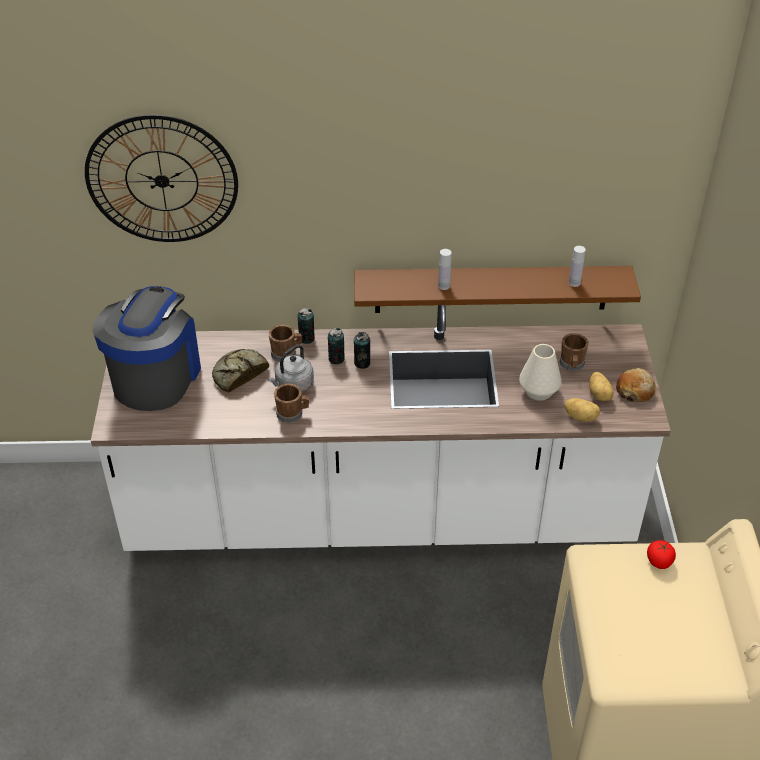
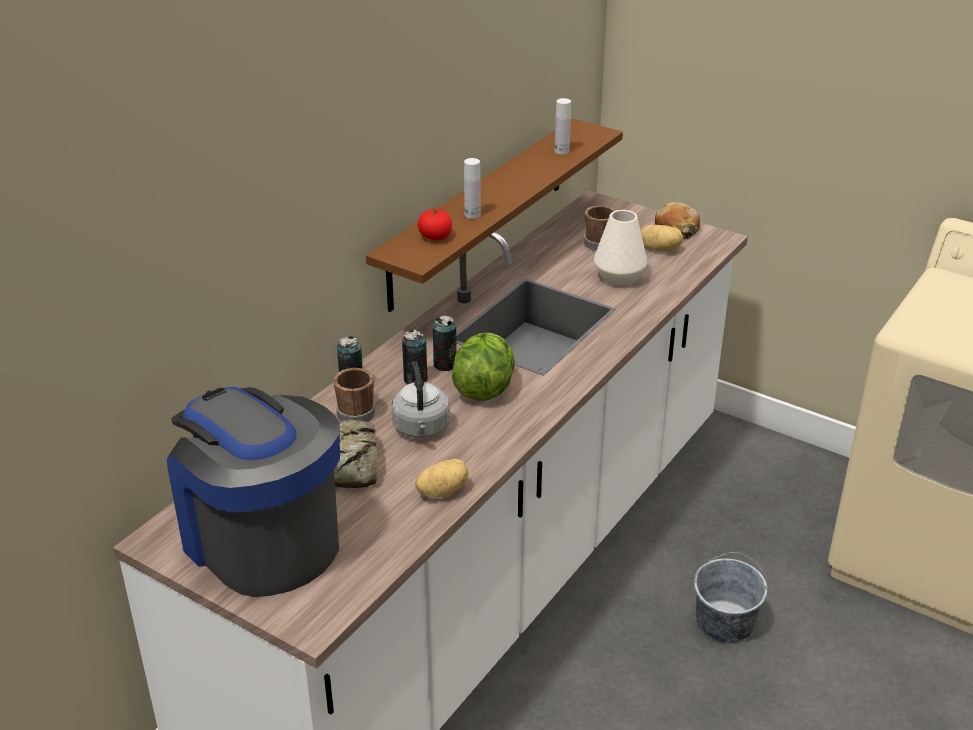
camera: 55 degrees left, 10 degrees down
(162, 180) = (149, 212): wall clock -> none
(292, 414) = (472, 449): brown mug -> none
(354, 390) = (484, 388): none -> lettuce
(446, 648) = (724, 622): none -> grey bucket
(581, 417) = (681, 271): potato -> potato (442, 491)
(659, 561) = (939, 297): tomato -> tomato (435, 237)

